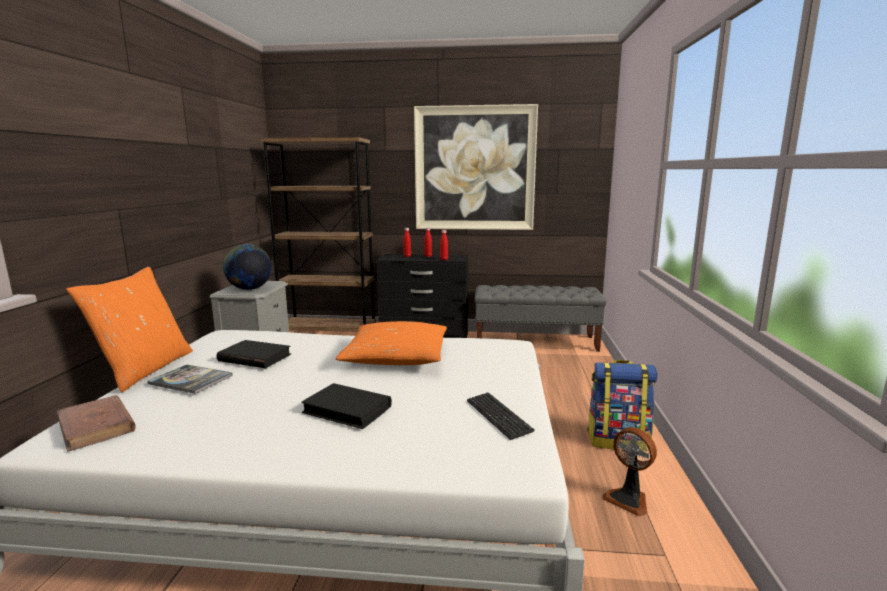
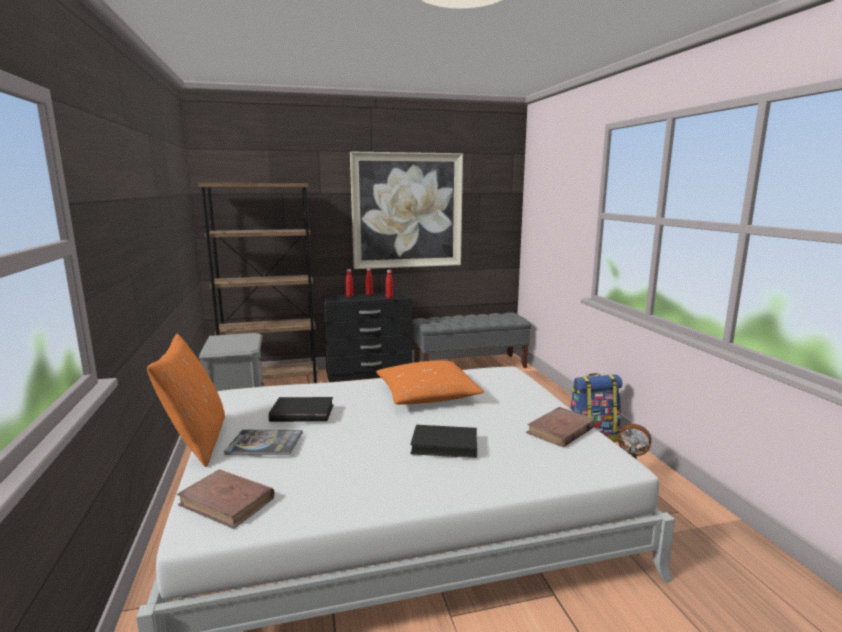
camera: 20 degrees left, 0 degrees up
(249, 289) = (234, 345): globe -> none
(498, 416) = (560, 430): keyboard -> brown book

